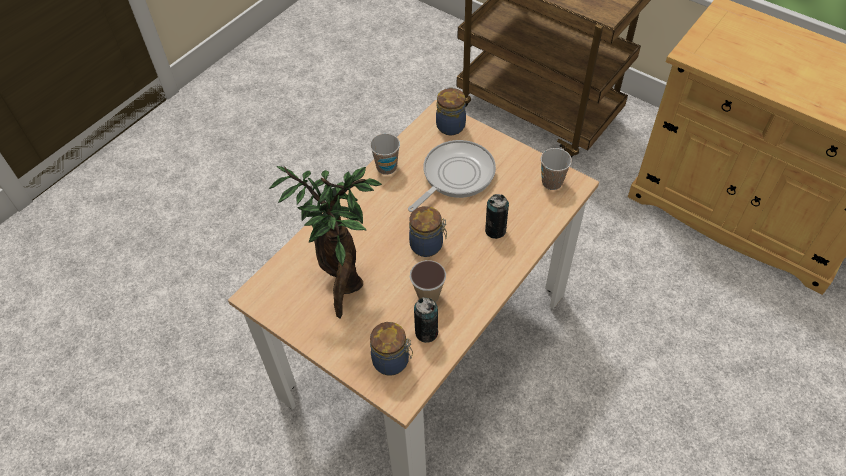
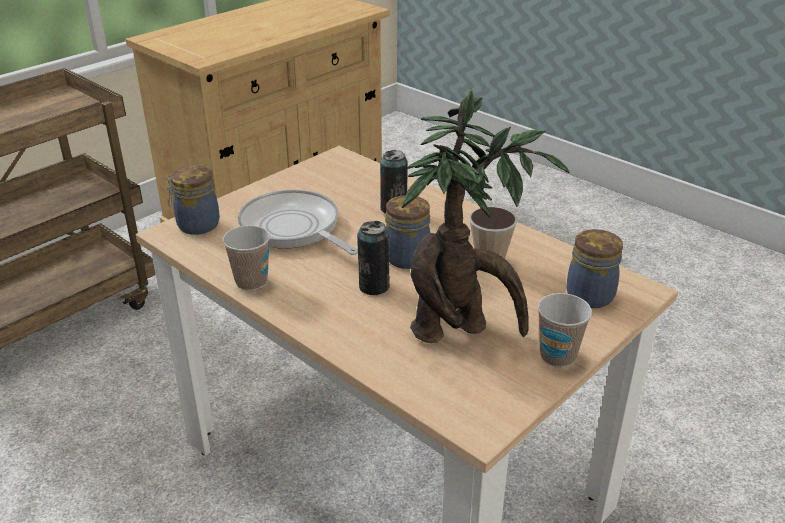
camera: 85 degrees left, 20 degrees down
(426, 332) = (545, 267): can -> can (374, 286)
(552, 182) = (330, 169): cup -> cup (557, 356)

